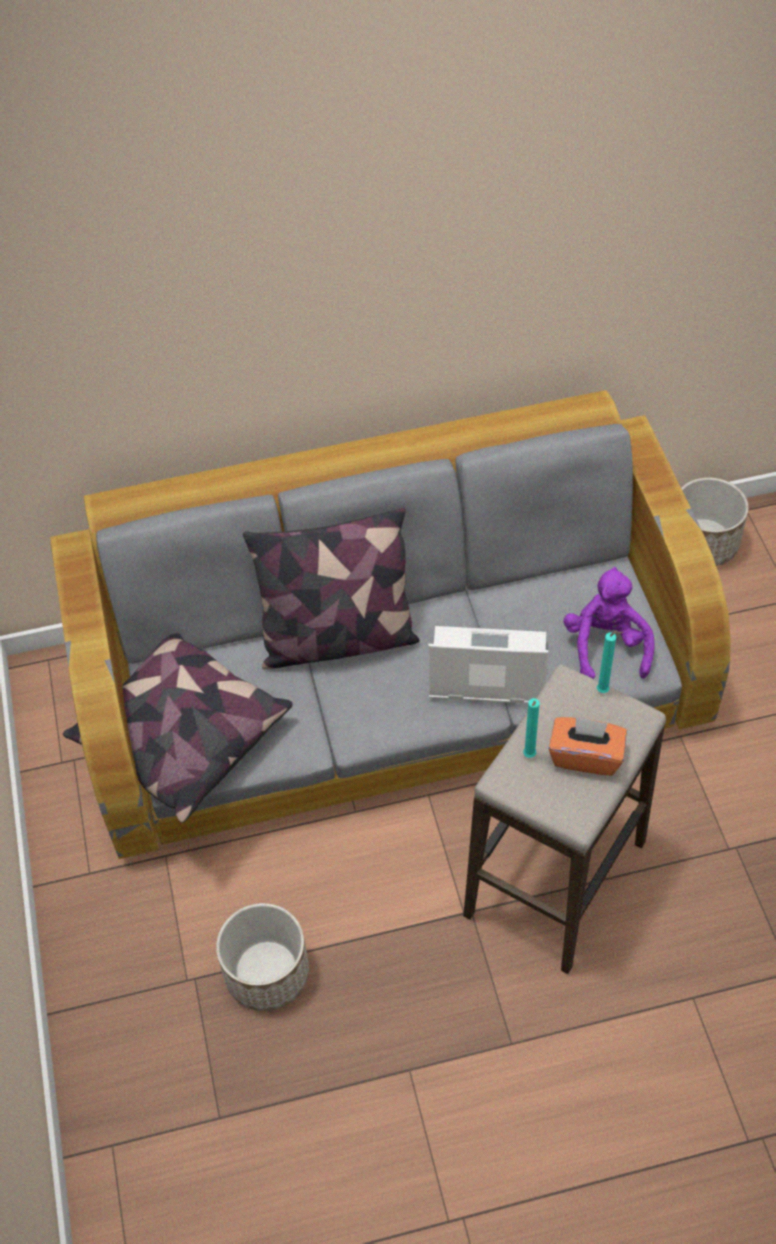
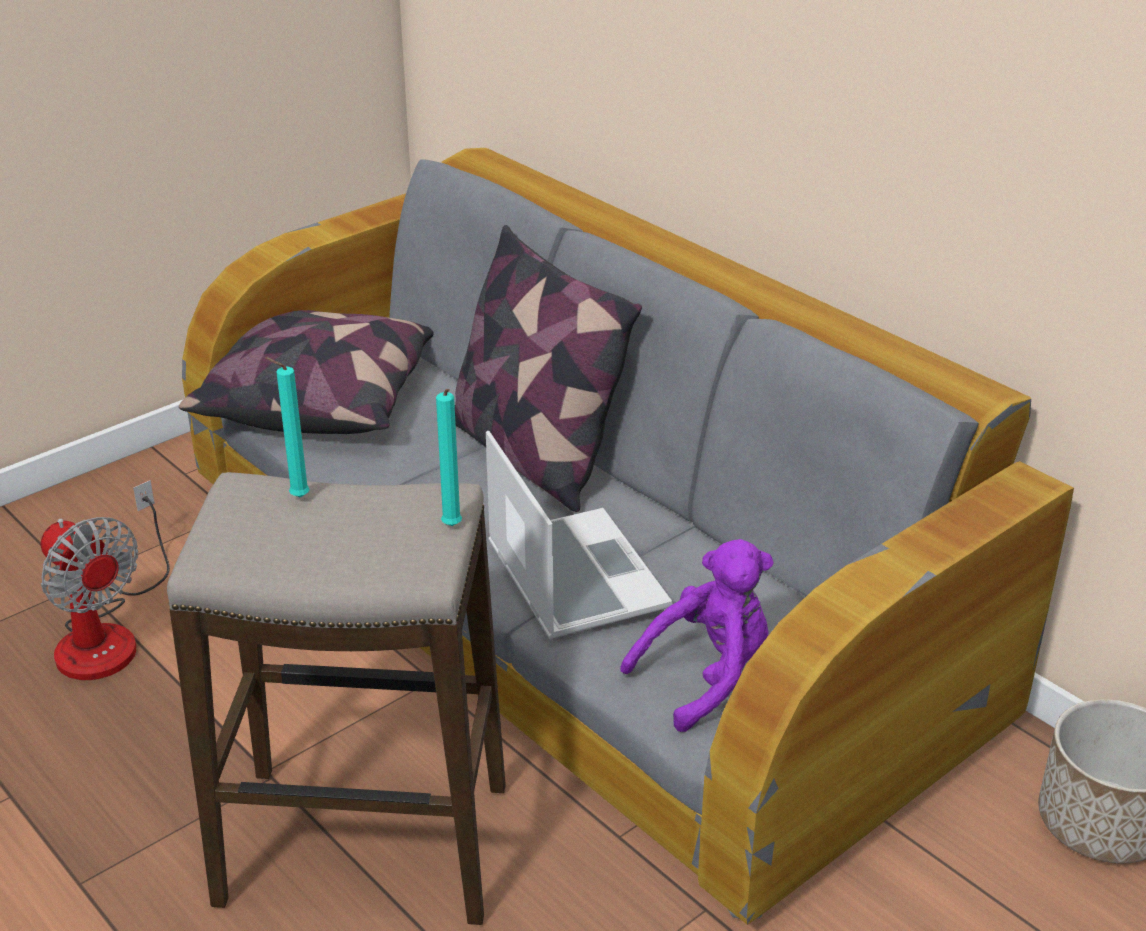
camera: 60 degrees right, 20 degrees down
(266, 973) = (108, 633): planter -> fan
(585, 756) = (325, 543): orange tissue box -> none

